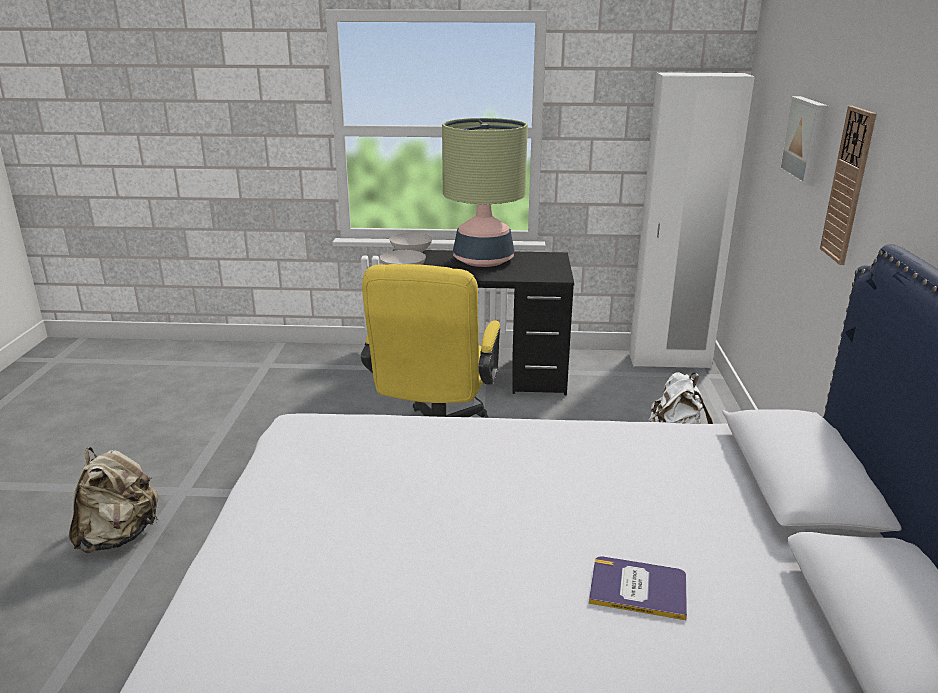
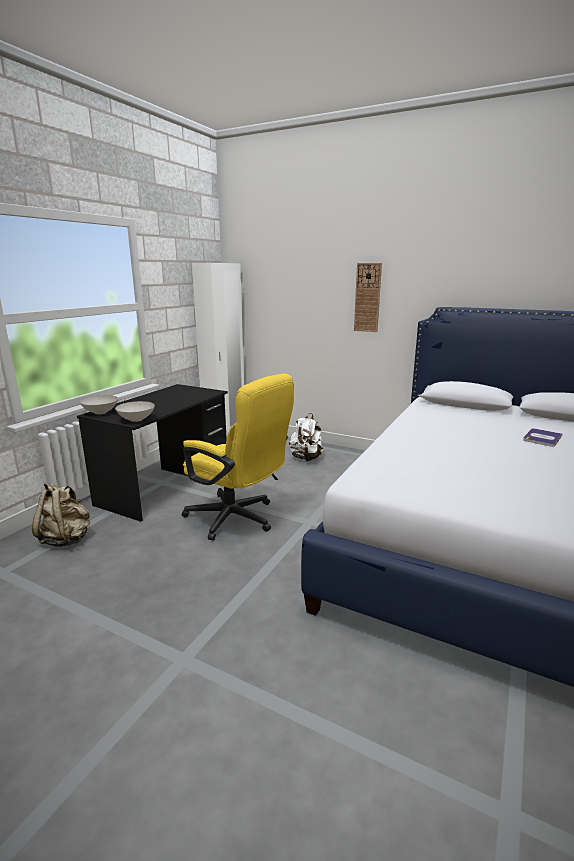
camera: 65 degrees left, 5 degrees down
(119, 536) = (227, 715): beige backpack -> beige backpack (66, 539)
(483, 260) = (153, 399): table lamp -> none
(806, 139) = (314, 285): picture -> none

